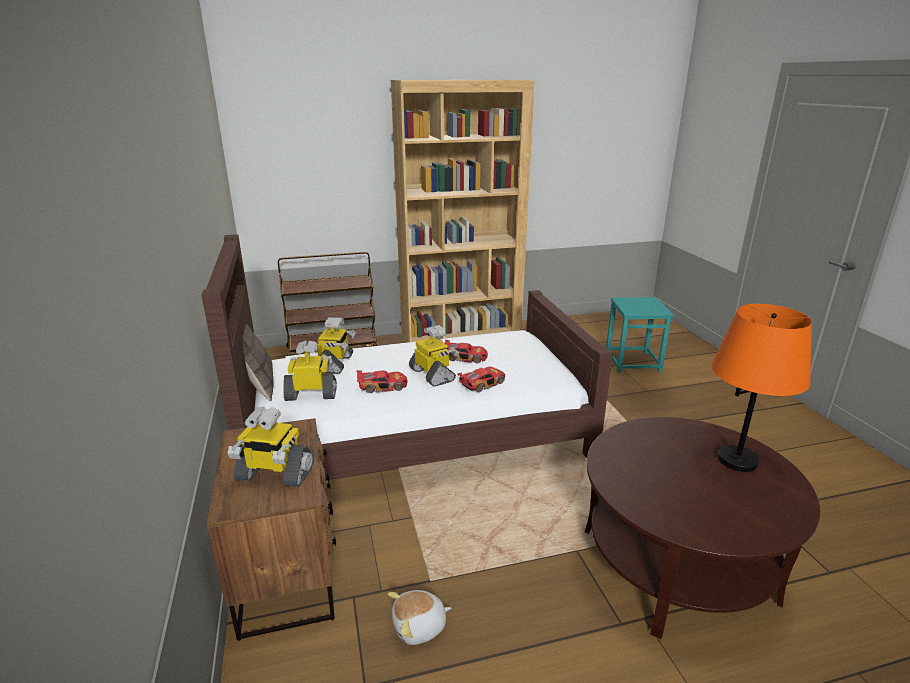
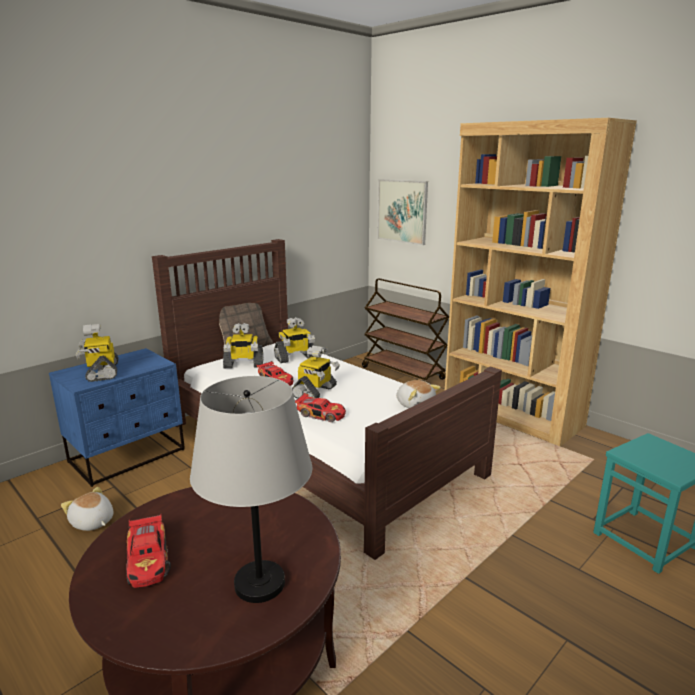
camera: 60 degrees right, 5 degrees down
(284, 176) = (402, 211): none -> picture
(288, 573) = (128, 456): brown nightstand -> blue nightstand
(312, 394) = (243, 365): toy robot -> toy robot turned 120 degrees clockwise
(465, 357) = (363, 396): toy car -> toy car (149, 560)
(503, 344) = (415, 404): none -> plush toy
(737, 460) = (260, 583): orange table lamp -> grey table lamp

